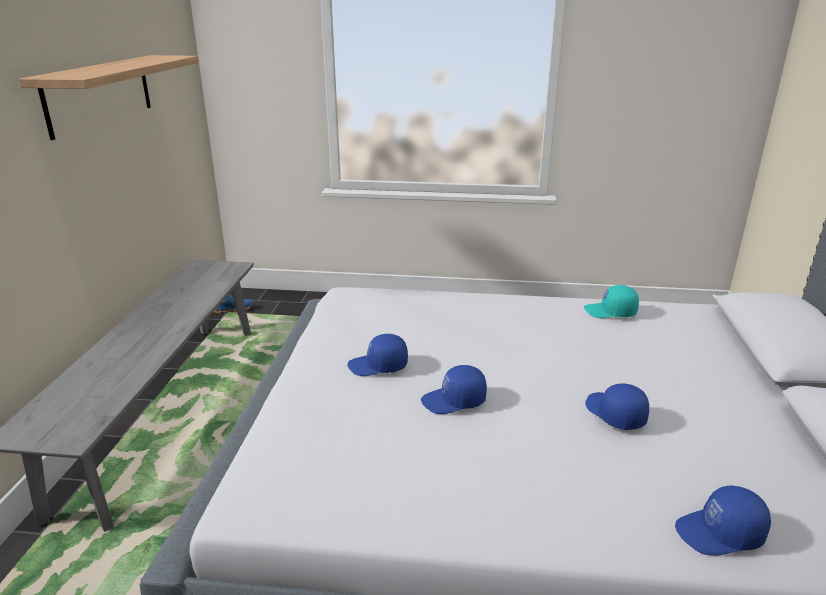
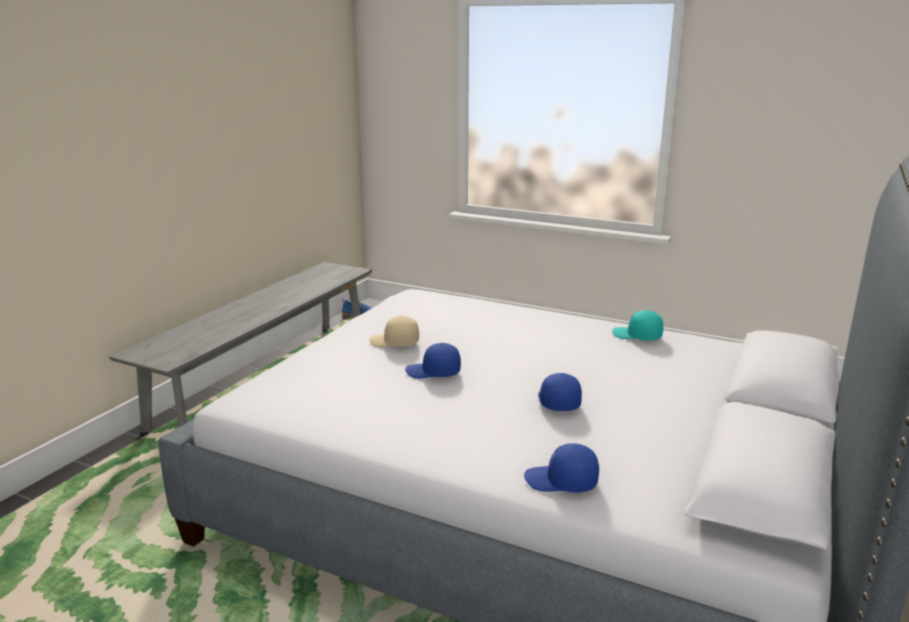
camera: 20 degrees right, 5 degrees down
(100, 93) = (252, 112): shelf -> none
(378, 366) = (394, 342): blue cap -> beige cap

